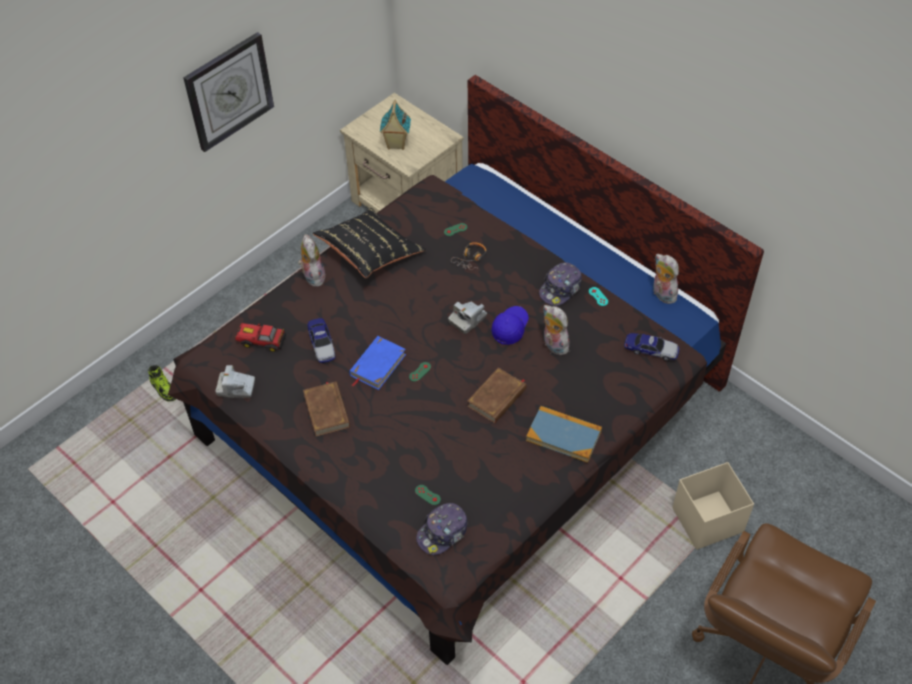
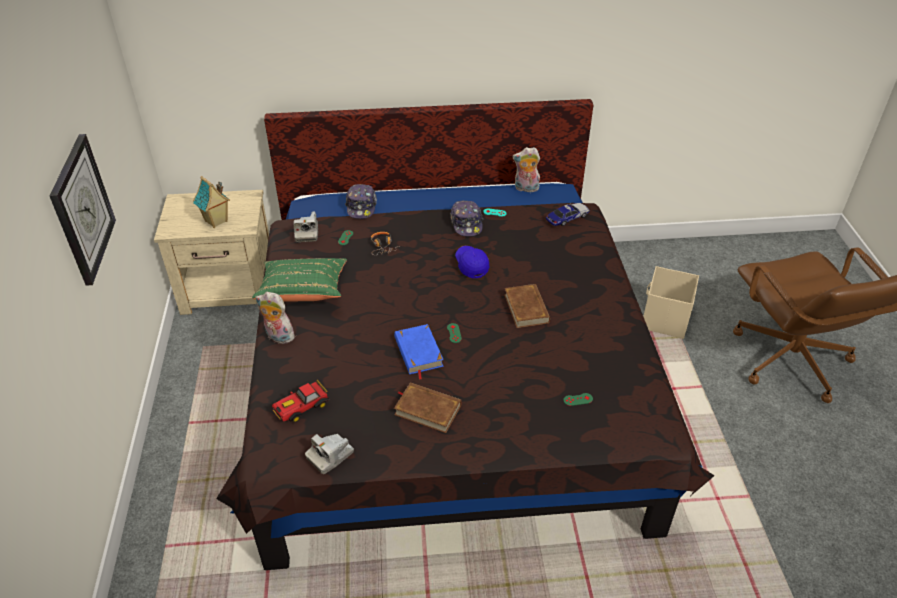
camera: 50 degrees left, 10 degrees down
(164, 389) = (187, 562): shoe -> none
(321, 343) = (355, 372): toy car -> none
(370, 253) = (303, 292): black pillow -> green pillow
(443, 533) = (623, 412): cap -> cap (361, 207)
(467, 319) = (436, 280): camera -> camera (307, 233)
(553, 345) = (511, 255): plush toy -> none
(563, 435) = (597, 297): book -> none

